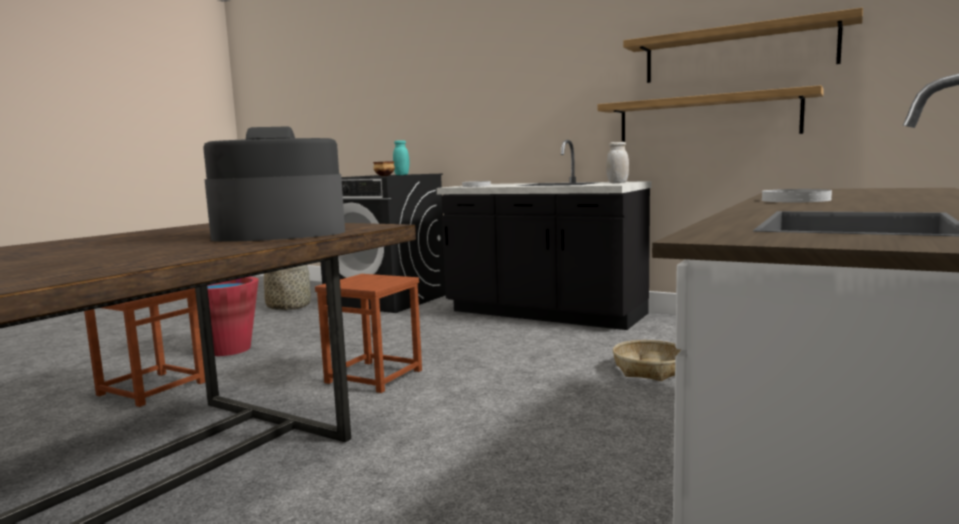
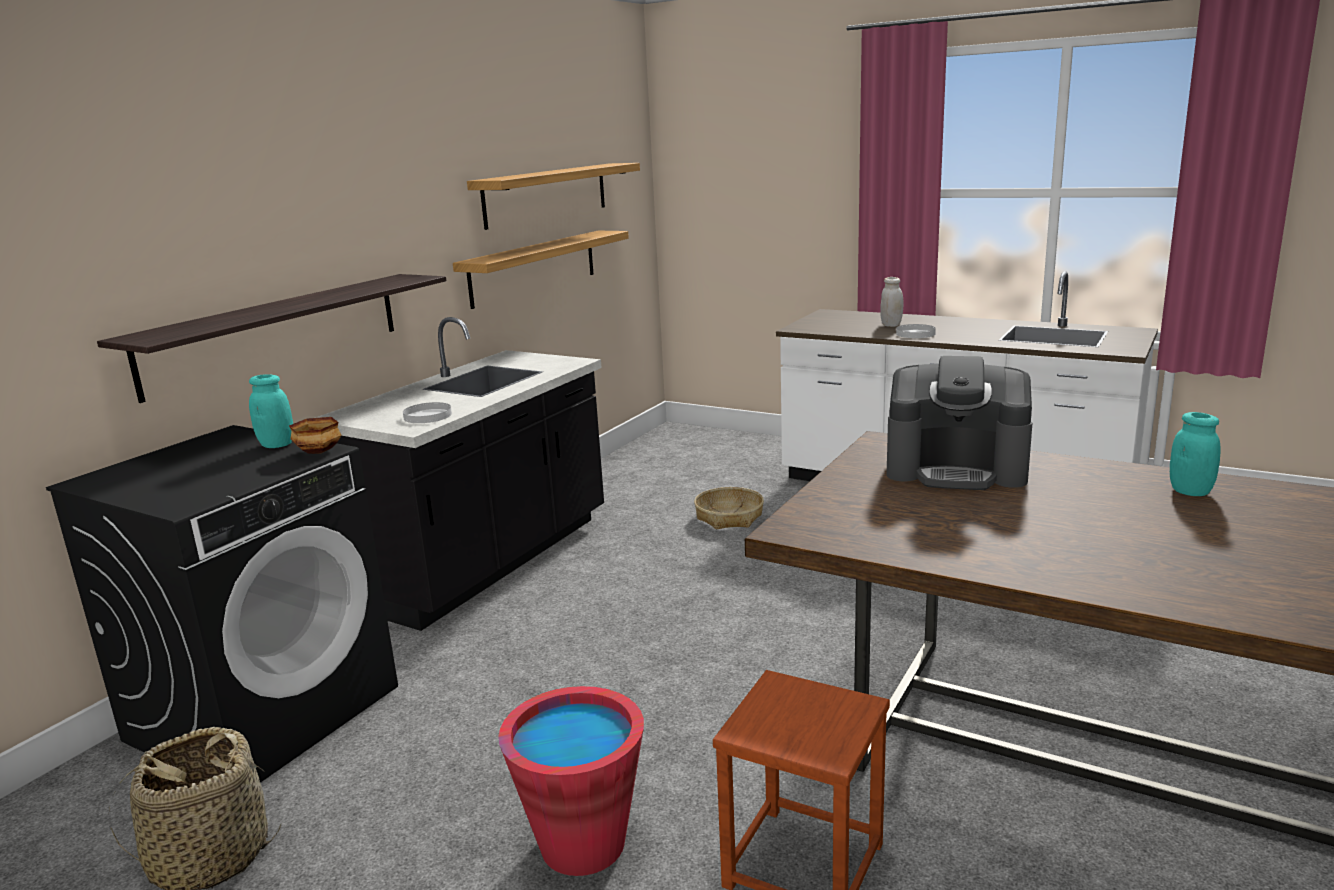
camera: 90 degrees left, 10 degrees up
(89, 265) = (1190, 491): none -> turquoise jar
(280, 234) = (956, 469): coffee machine -> coffee machine turned 60 degrees counterclockwise
(374, 376) = (744, 658): brown stool -> none
(475, 133) = (276, 332): none -> shelf
(617, 183) = (531, 360): white jar -> white jar (891, 325)

